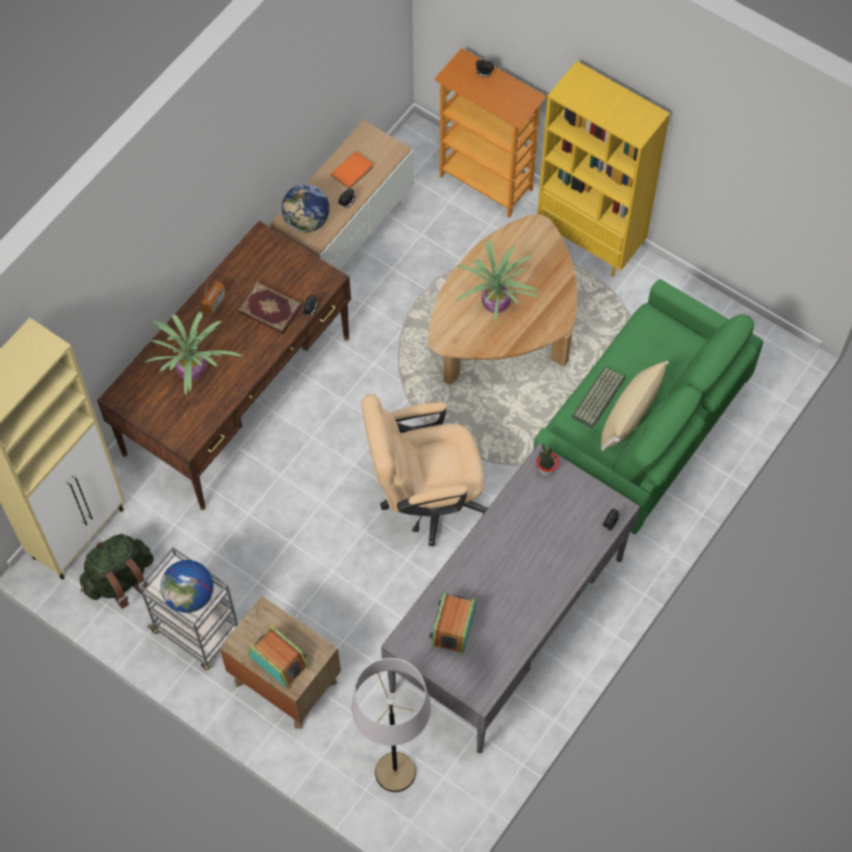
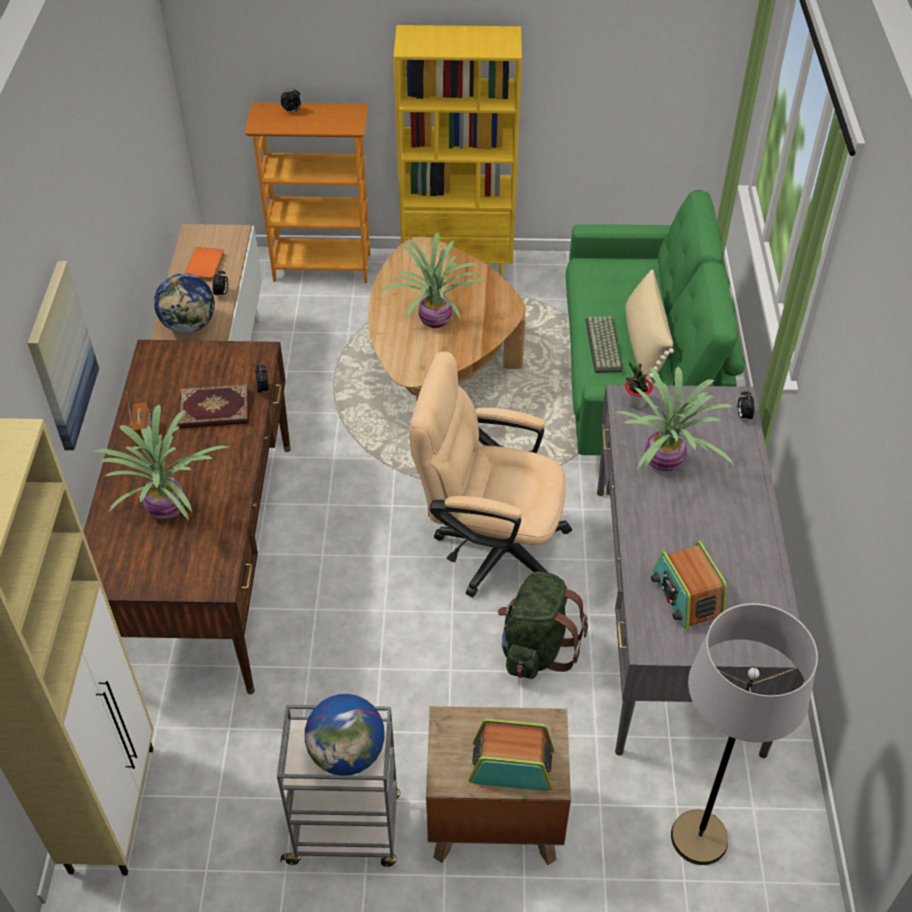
camera: 35 degrees left, 15 degrees down
(120, 580) = (205, 829): green backpack -> green backpack (536, 648)
(157, 252) = (61, 356): none -> picture
(425, 498) = (490, 546): beige office chair -> beige office chair turned 60 degrees clockwise
(523, 527) = (664, 464): none -> potted plant

